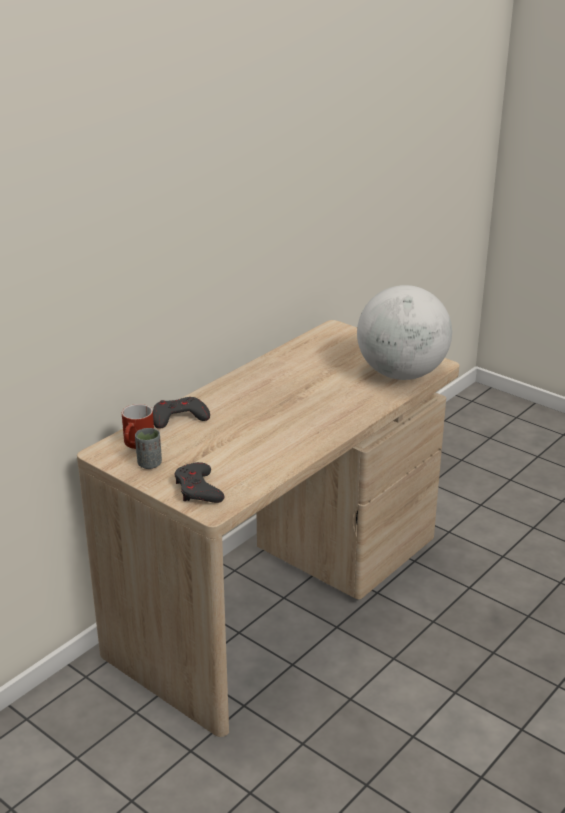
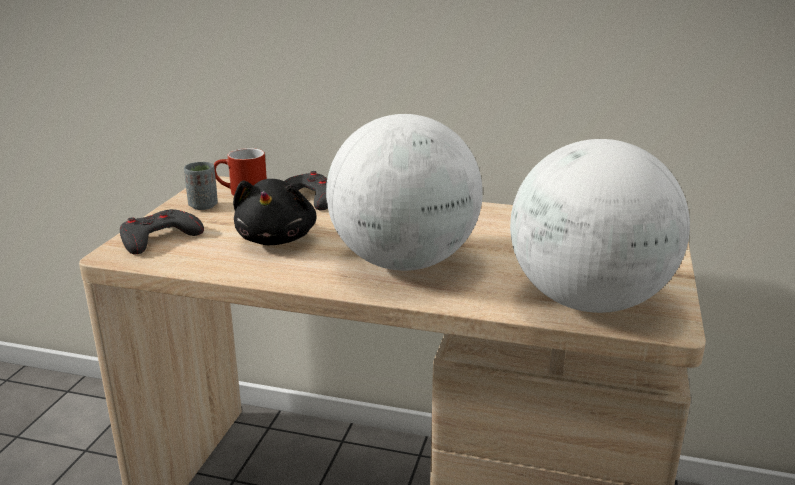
camera: 65 degrees right, 5 degrees down
(242, 444) = (277, 239): none -> black plush toy
(315, 410) = (403, 262): none -> globe

